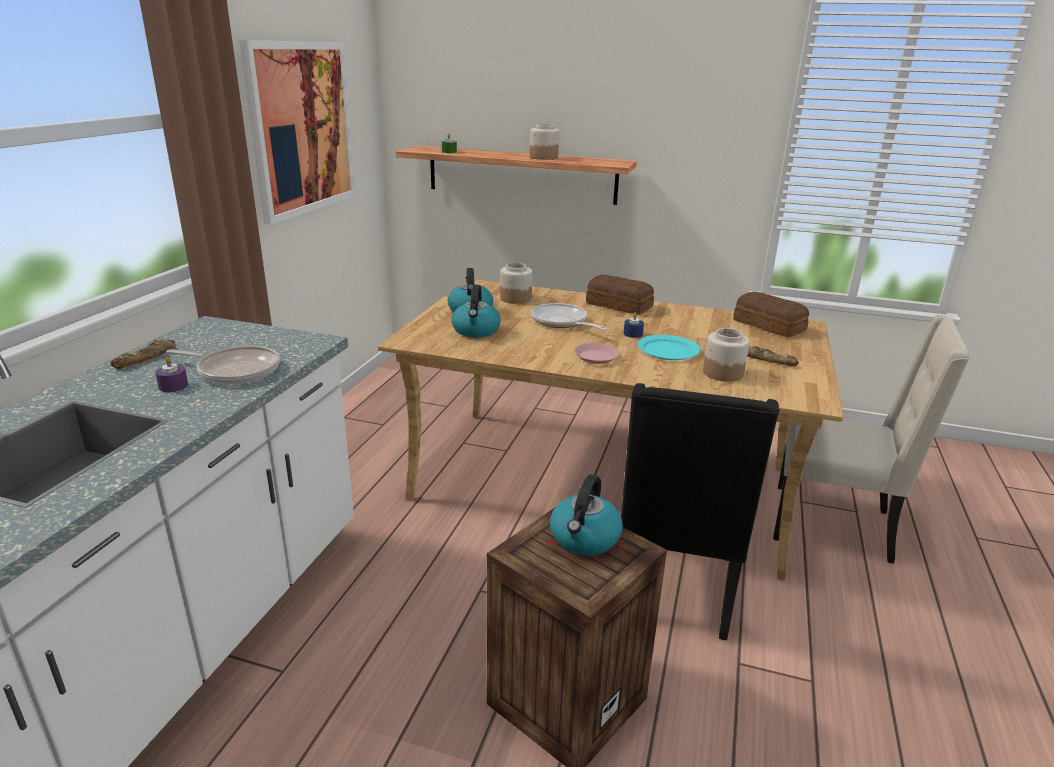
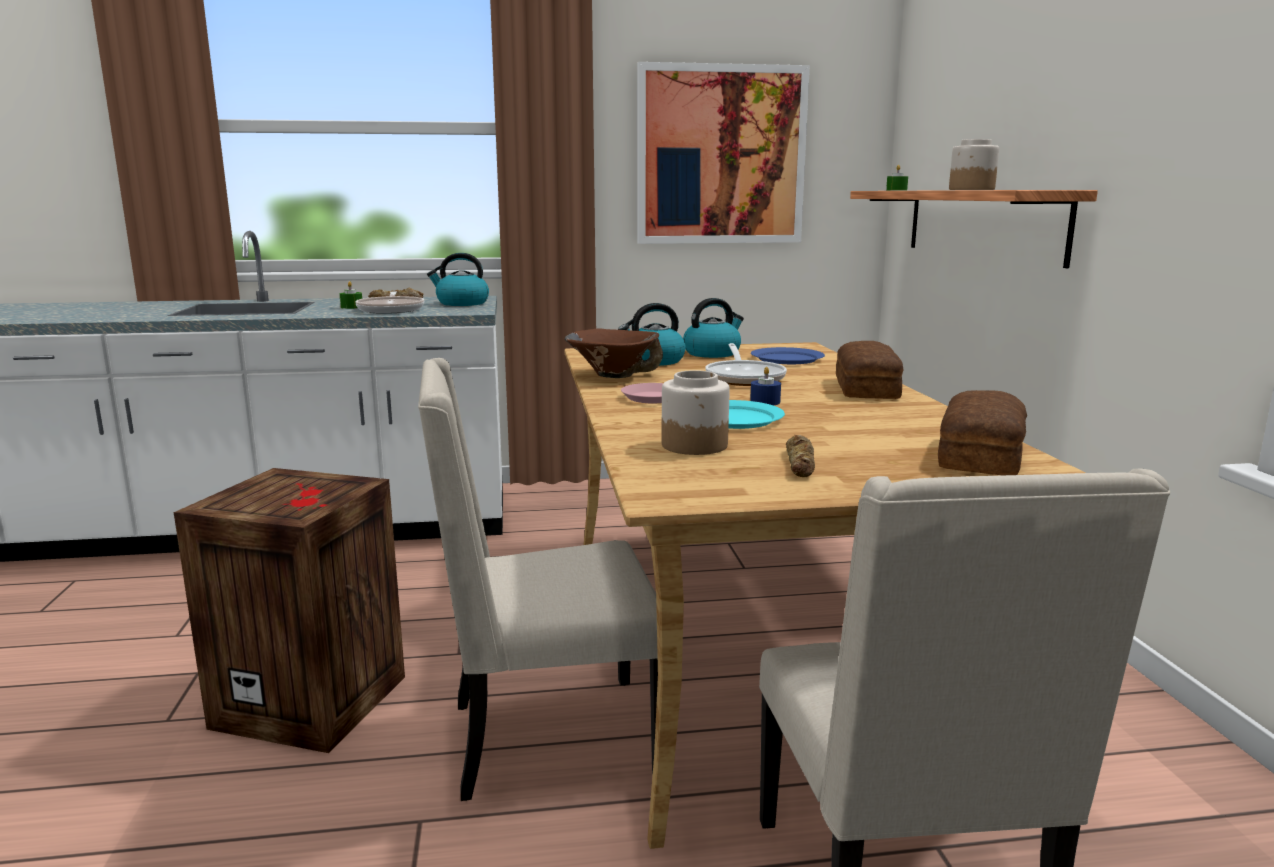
camera: 65 degrees right, 10 degrees down
(173, 386) = (351, 307): purple candle -> green candle
(514, 352) = (613, 376): none -> brown bowl
(515, 298) = (787, 359): jar -> blue plate
(562, 322) = (744, 378): frying pan -> frying pan turned 150 degrees clockwise
(584, 538) = (310, 493): kettle -> kettle (461, 303)
(673, 589) = (548, 739): black chair -> beige chair

